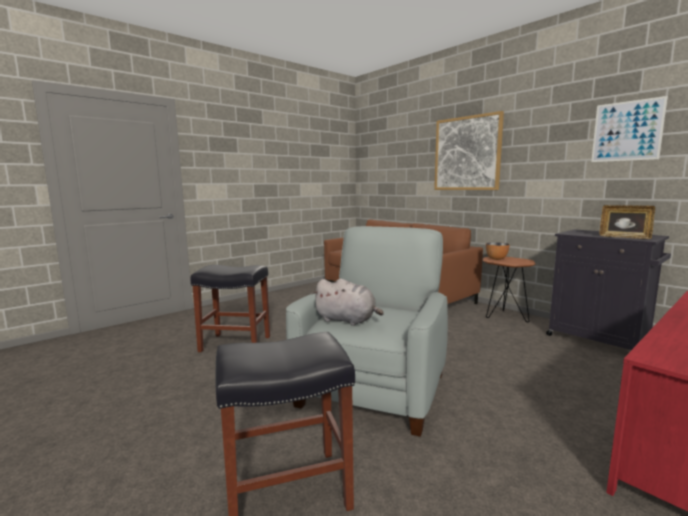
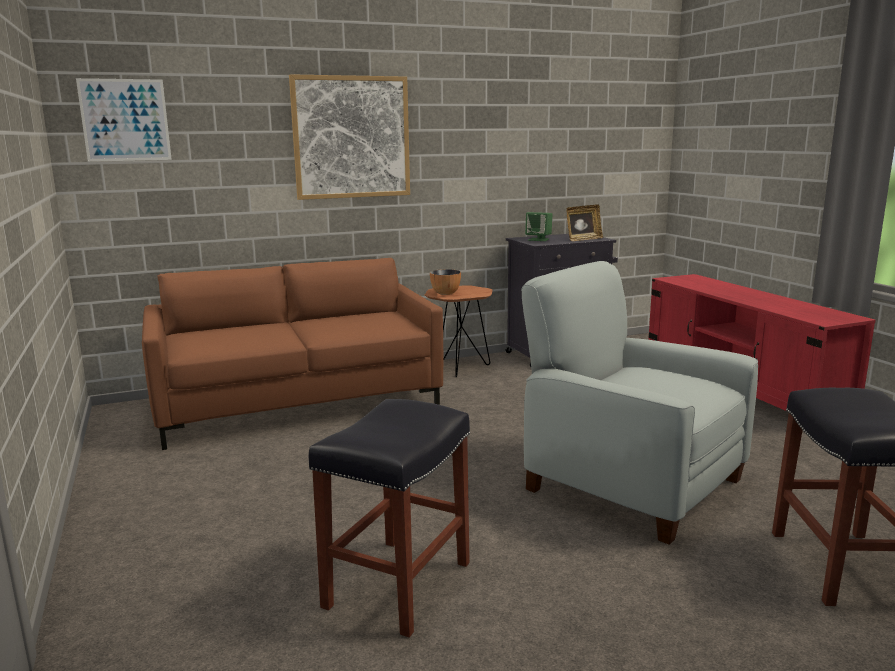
camera: 70 degrees left, 5 degrees up
(347, 320) = (674, 396): grey plush toy -> none
(587, 232) = (539, 239): none -> green speaker
(627, 131) = (543, 123): picture -> picture (125, 120)

